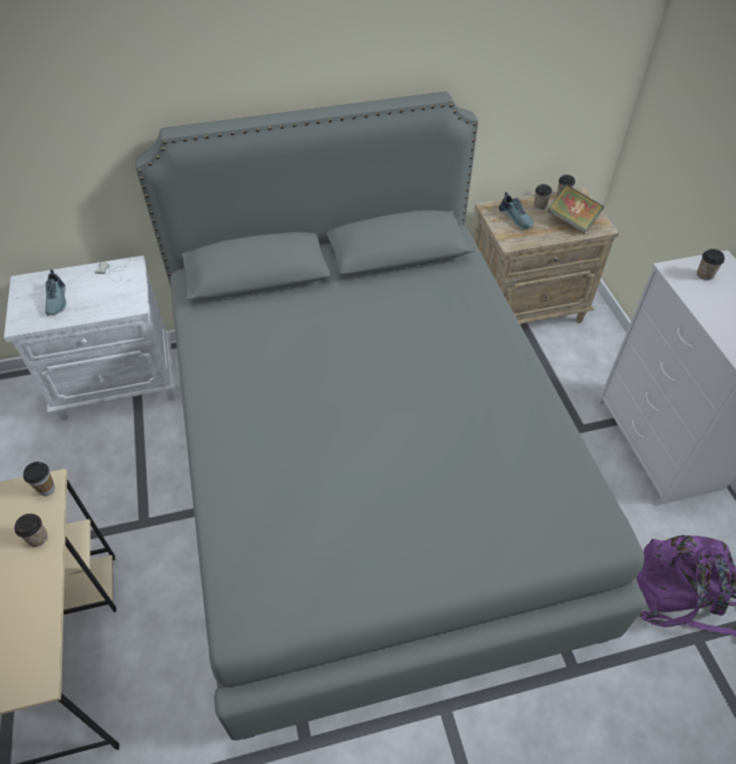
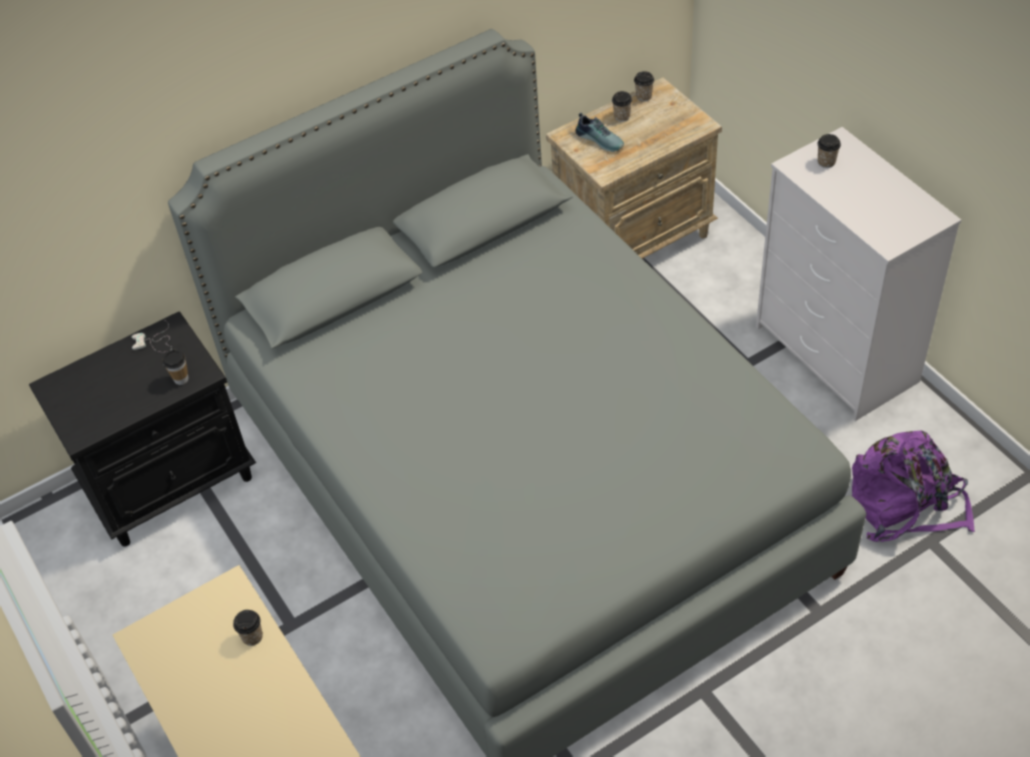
camera: 15 degrees left, 0 degrees up
(47, 489) = (232, 590): cup -> cup (181, 379)
(58, 300) = (108, 394): shoe -> none
(118, 383) = (171, 480): white nightstand -> black nightstand
(572, 221) = (665, 126): book -> none

